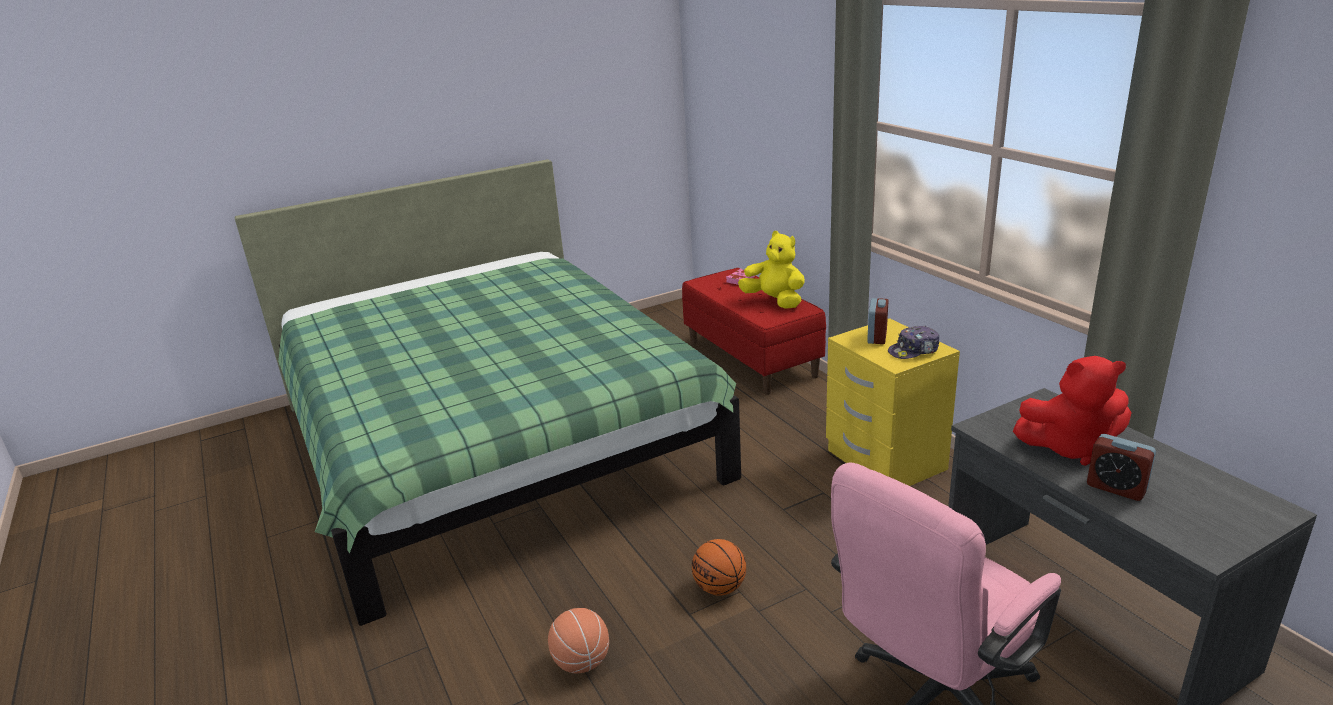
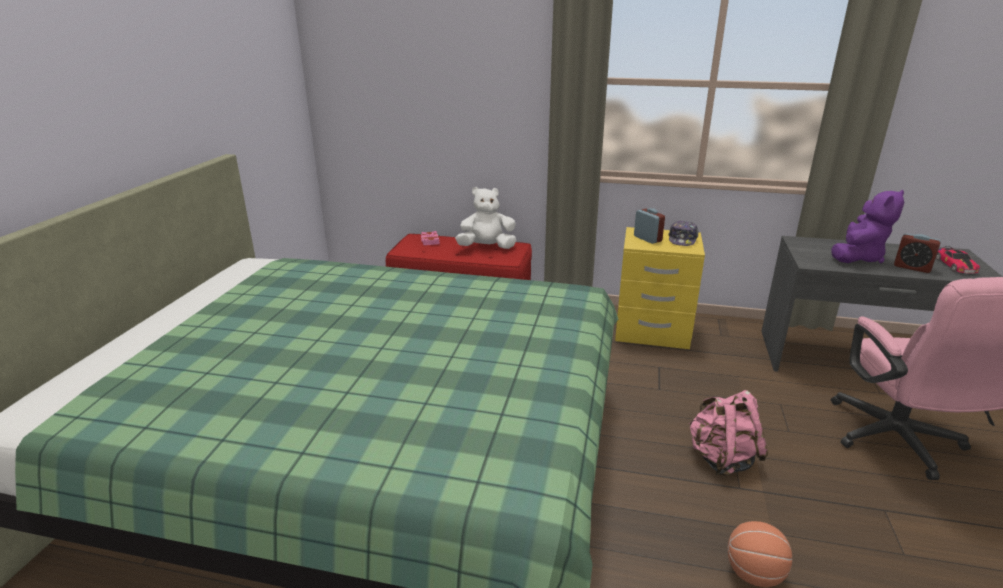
camera: 50 degrees left, 0 degrees up
(719, 588) = (721, 459): basketball -> pink backpack
(774, 301) = (486, 247): yellow plush toy -> white plush toy
(1070, 447) = (857, 257): red plush toy -> purple plush toy
(1116, 488) = (912, 267): alarm clock -> alarm clock turned 45 degrees clockwise
(1201, 516) = (955, 265): none -> toy car

